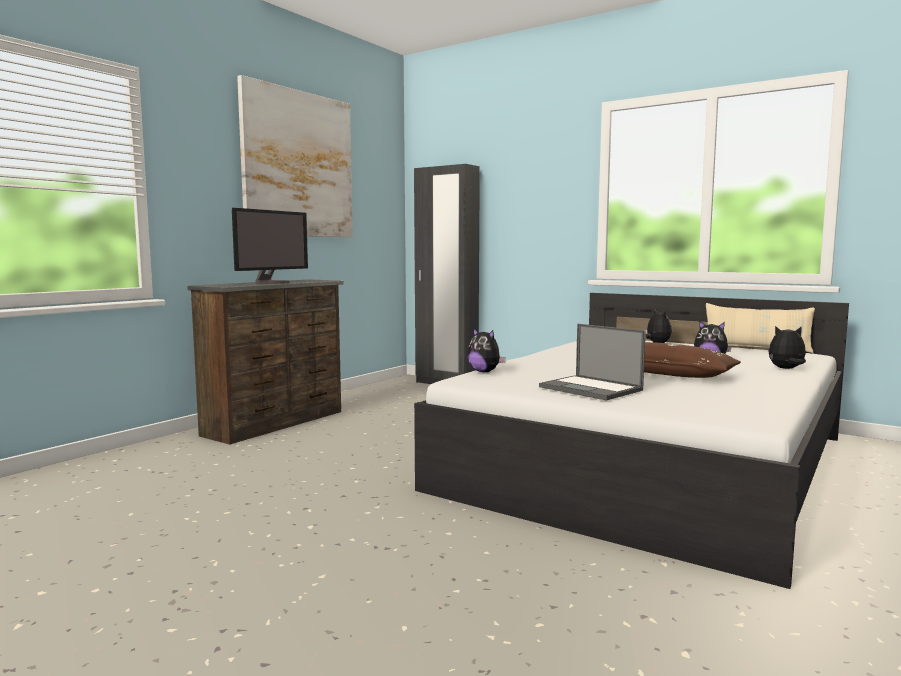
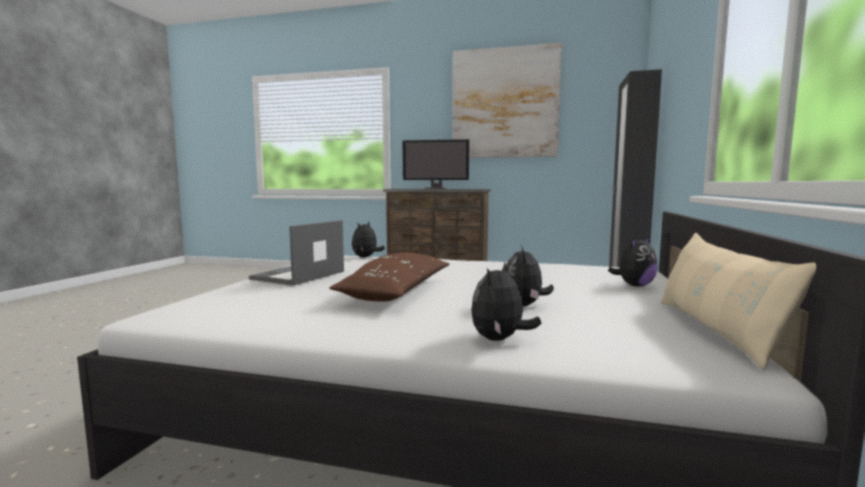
camera: 70 degrees right, 0 degrees up
(786, 369) = (500, 339): plush toy -> plush toy turned 135 degrees counterclockwise

